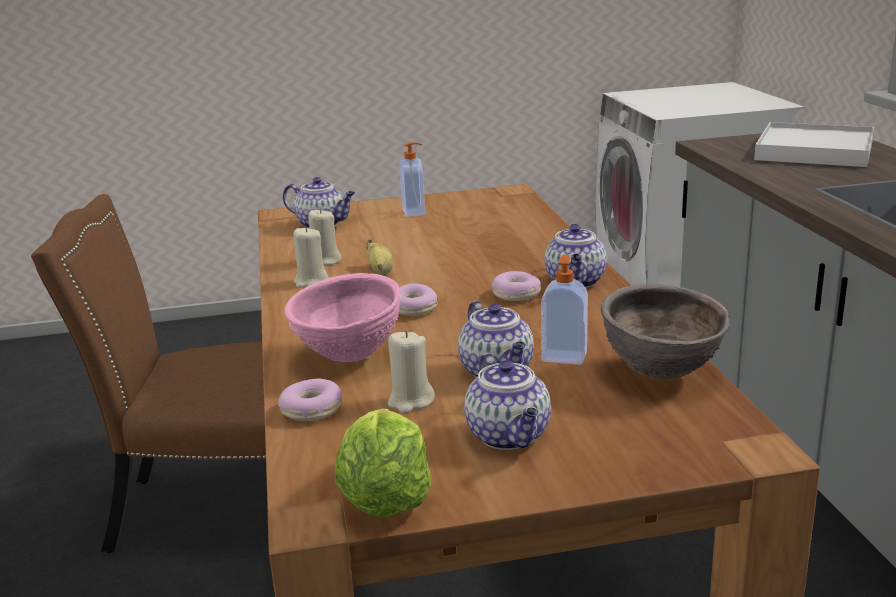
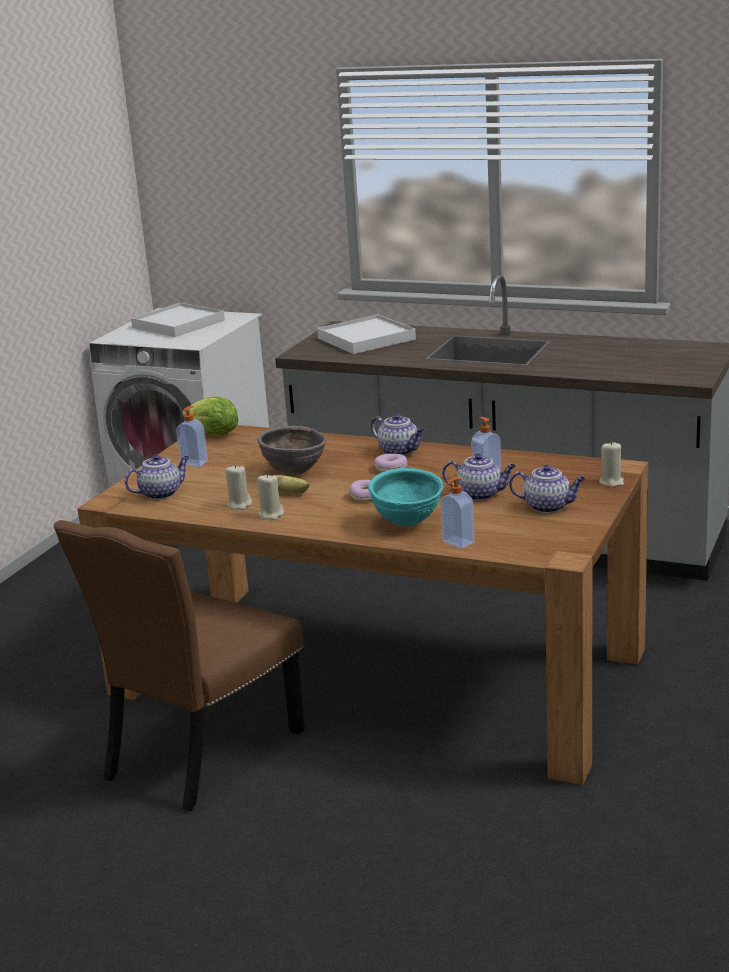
camera: 55 degrees left, 0 degrees up
(312, 410) = (457, 542): donut -> soap dispenser
(349, 357) = (407, 524): pink bowl -> turquoise bowl
(385, 499) = (568, 542): lettuce -> lettuce (214, 434)
(410, 401) = (482, 519): beige candle -> beige candle (611, 482)
(661, 375) = (535, 464): brown bowl -> brown bowl (294, 473)
(707, 97) = (178, 324): none -> white tray

